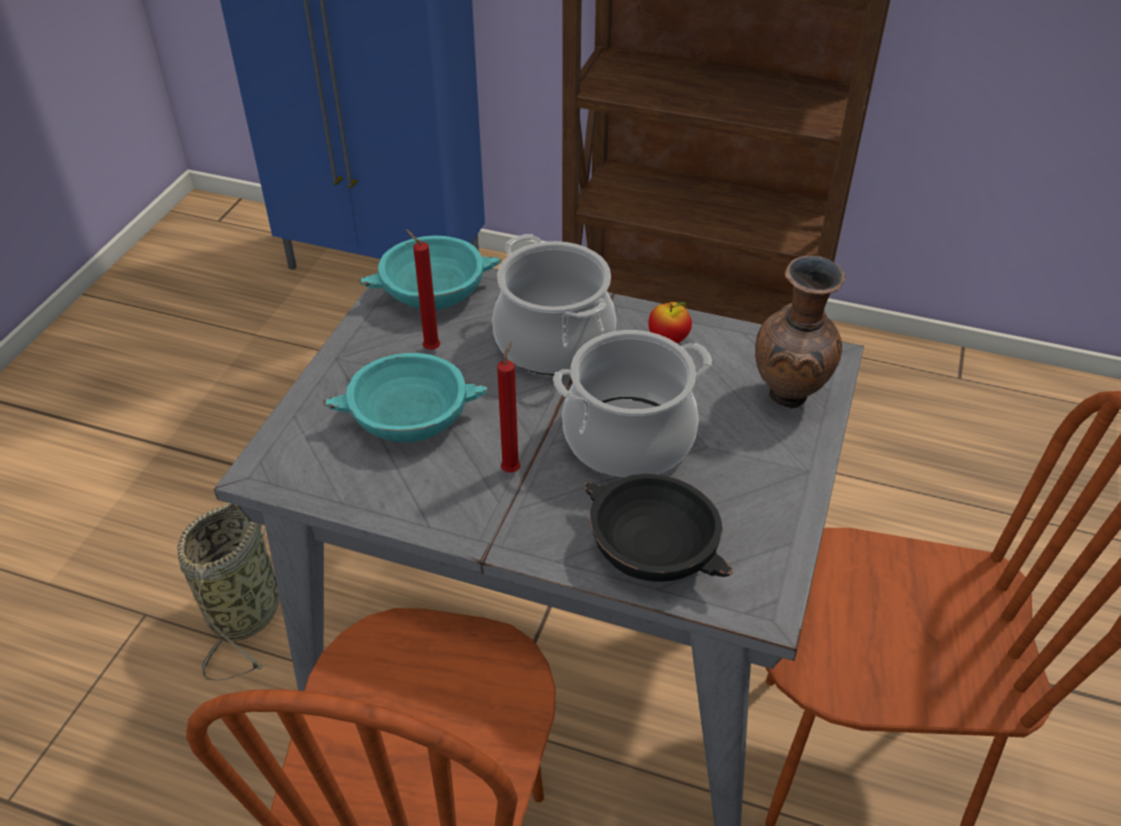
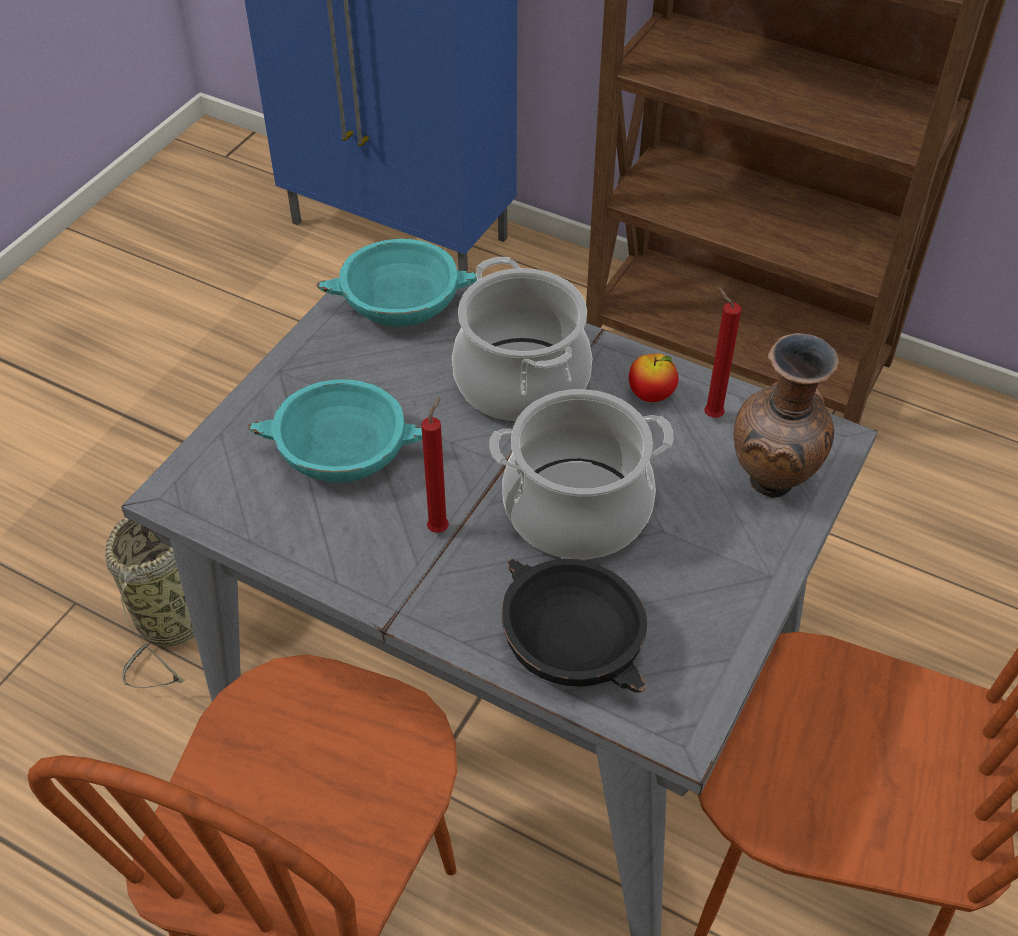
camera: 10 degrees right, 5 degrees up
(429, 348) = (382, 372): red candle -> red candle (710, 414)

